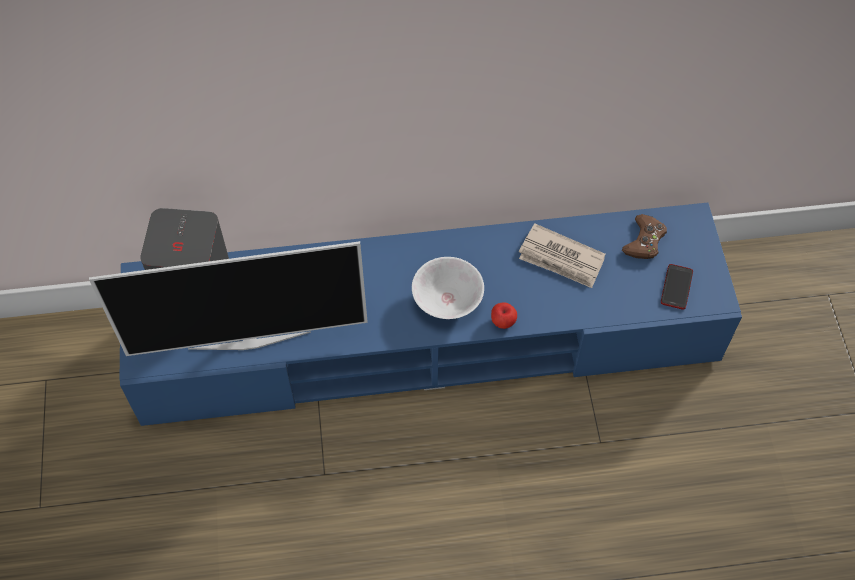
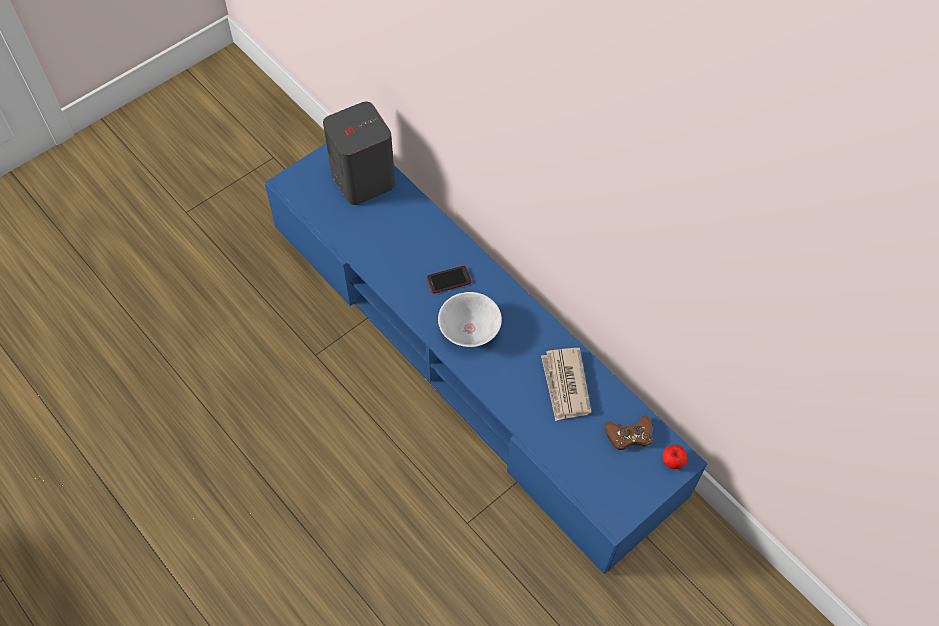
camera: 55 degrees right, 0 degrees up
(249, 338) = (349, 230): television -> none
(503, 321) = (479, 376): apple -> apple (672, 461)
(676, 287) = (604, 481): phone -> phone (449, 280)

